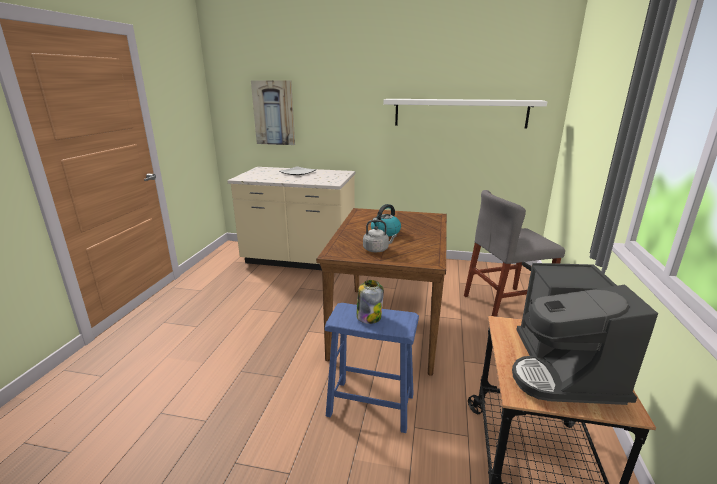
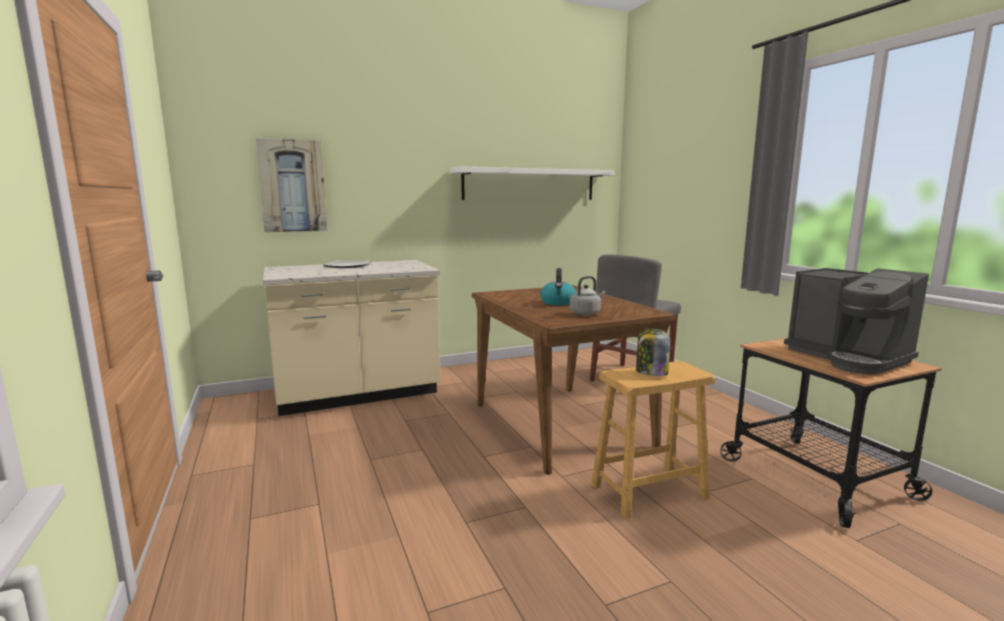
camera: 35 degrees left, 10 degrees down
(371, 405) = (649, 491): blue stool -> brown stool

